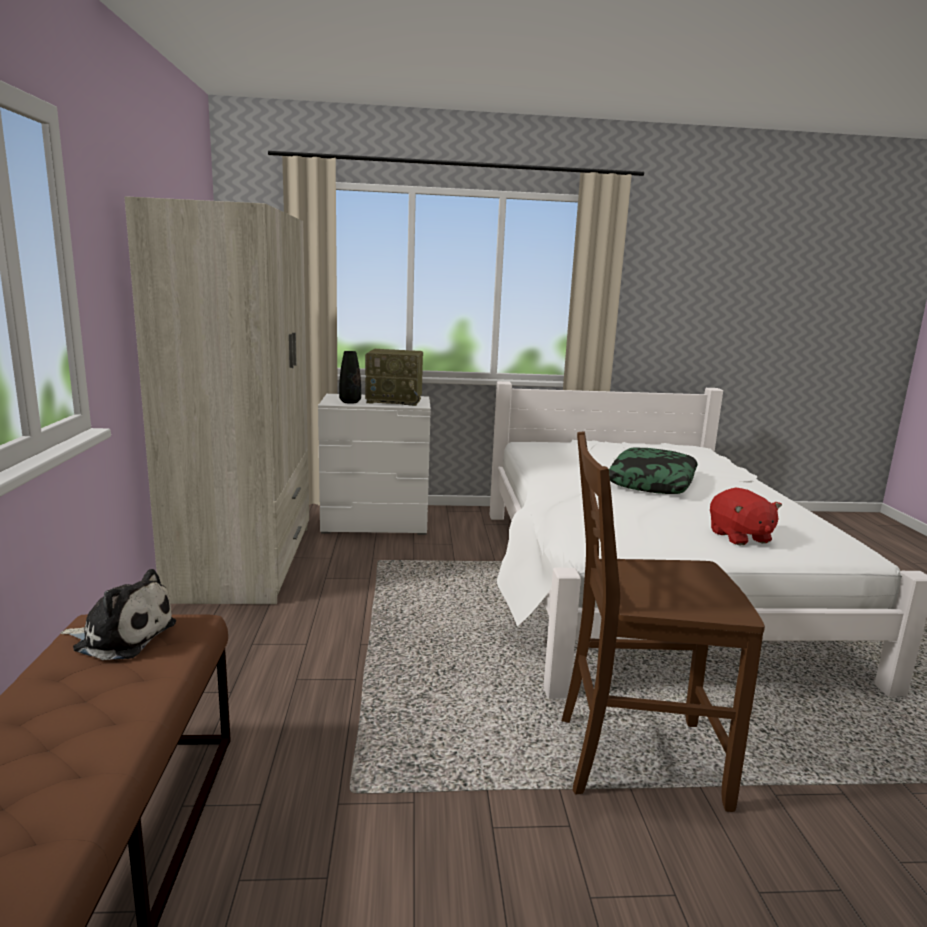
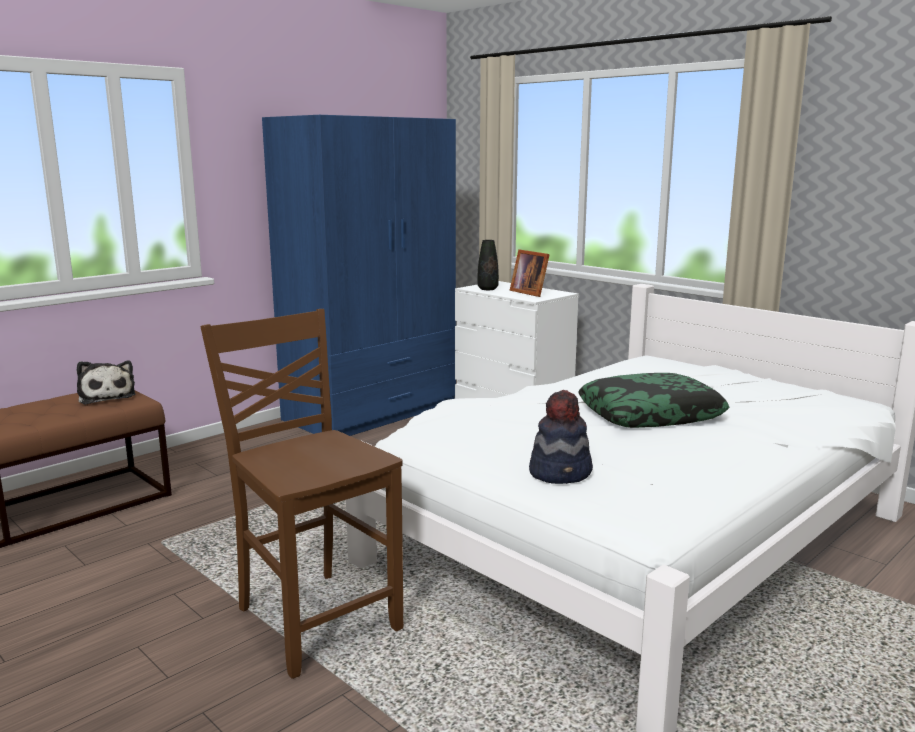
camera: 50 degrees right, 0 degrees up
(245, 561) = (372, 412): beige wardrobe -> blue wardrobe
(395, 400) = (530, 293): radio -> picture frame
(739, 537) = (561, 473): red plush toy -> hat

